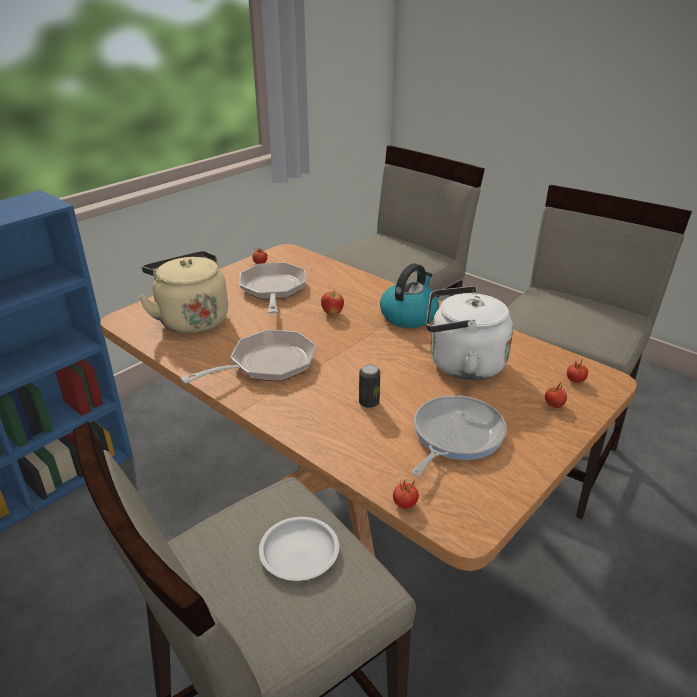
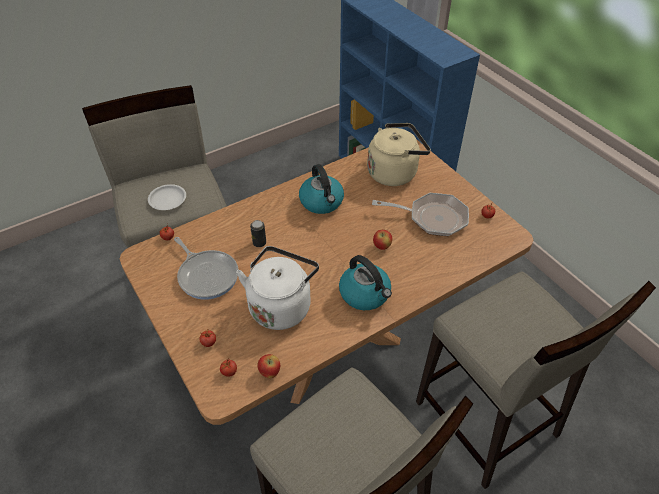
camera: 105 degrees right, 15 degrees up
(266, 365) = (322, 202): frying pan -> kettle
(551, 355) = (269, 372): none -> apple

